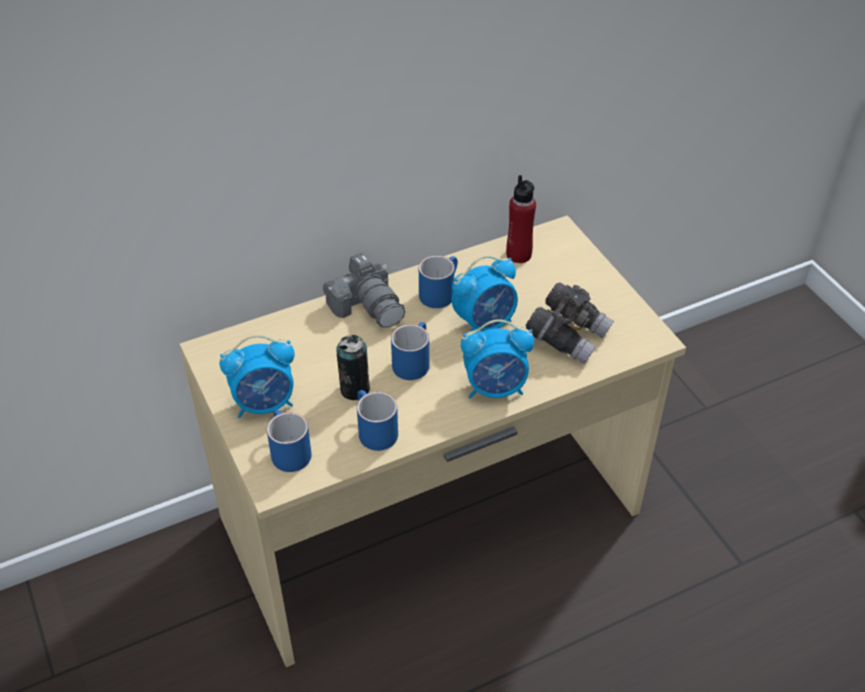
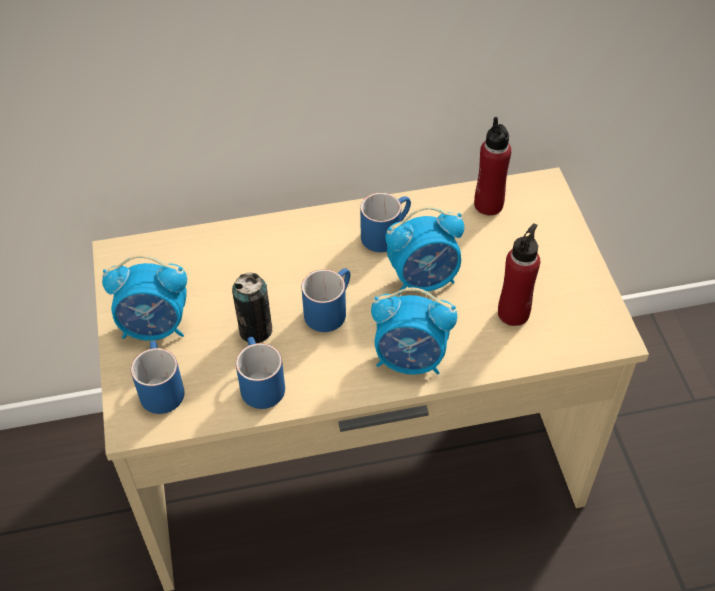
camera: 15 degrees right, 5 degrees up
(368, 306) = (302, 235): camera -> none
(568, 336) = (513, 313): grey binoculars -> red bottle

